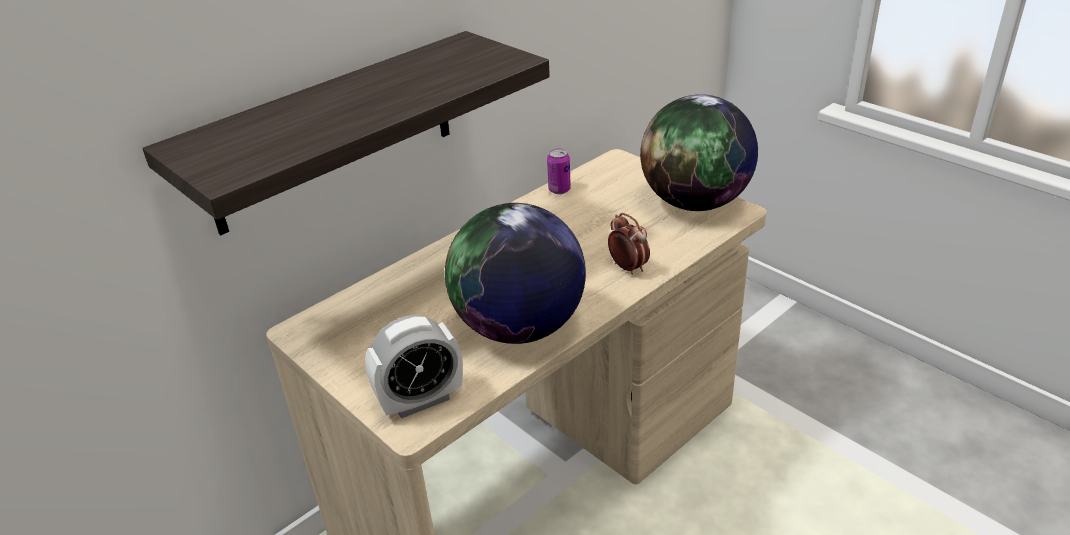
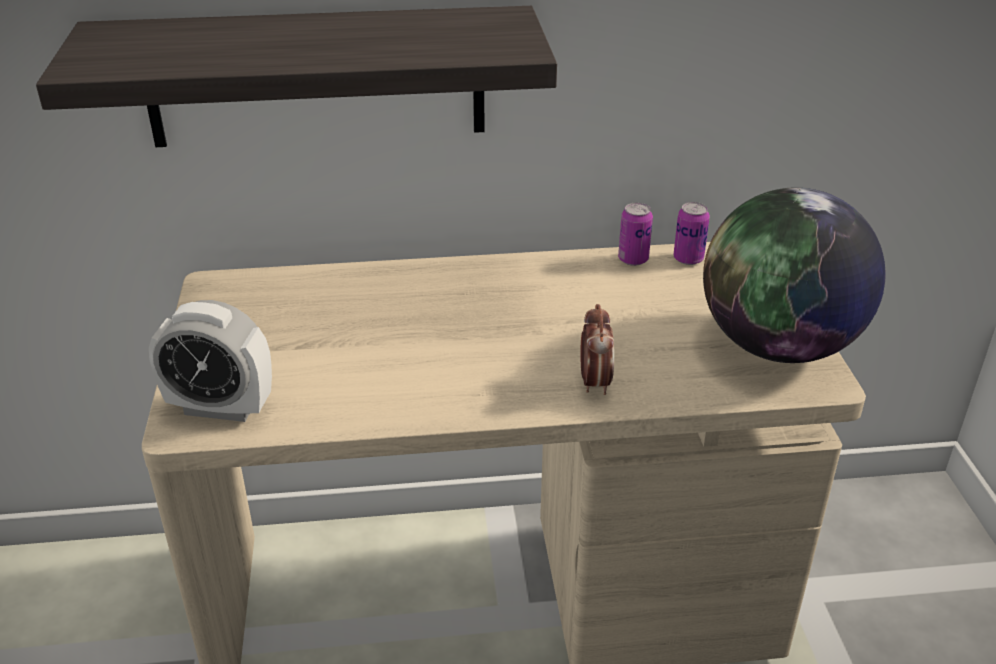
camera: 35 degrees right, 0 degrees up
(519, 327) = (398, 386): globe -> none
(589, 176) = (688, 259): none -> can

